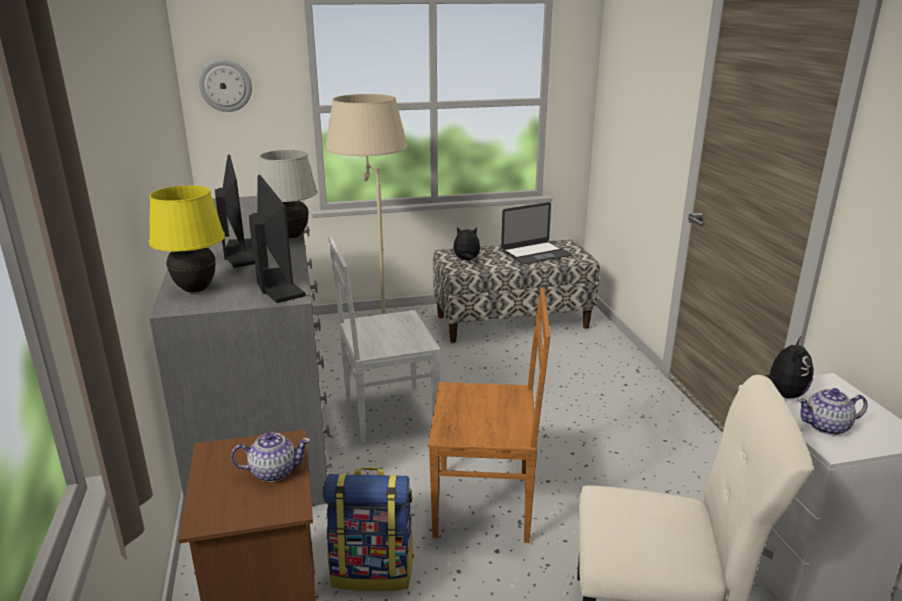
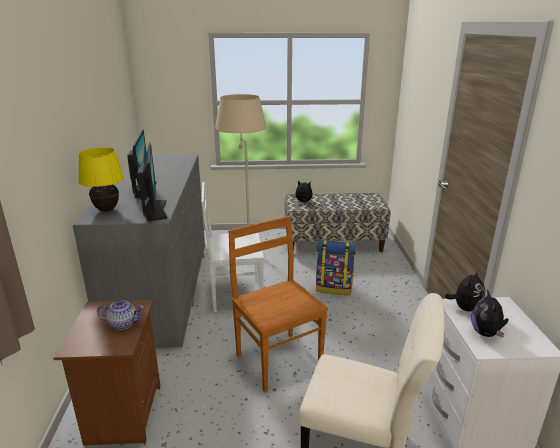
camera: 10 degrees right, 0 degrees up
(225, 85) = (160, 87): wall clock -> none
(291, 236) = (178, 181): white table lamp -> none
(373, 570) = (194, 391): backpack -> backpack (334, 288)
(486, 504) = (277, 359): brown chair -> brown chair turned 135 degrees counterclockwise
(536, 253) = (350, 200): laptop -> none
(827, 427) = (486, 333): teapot -> plush toy

